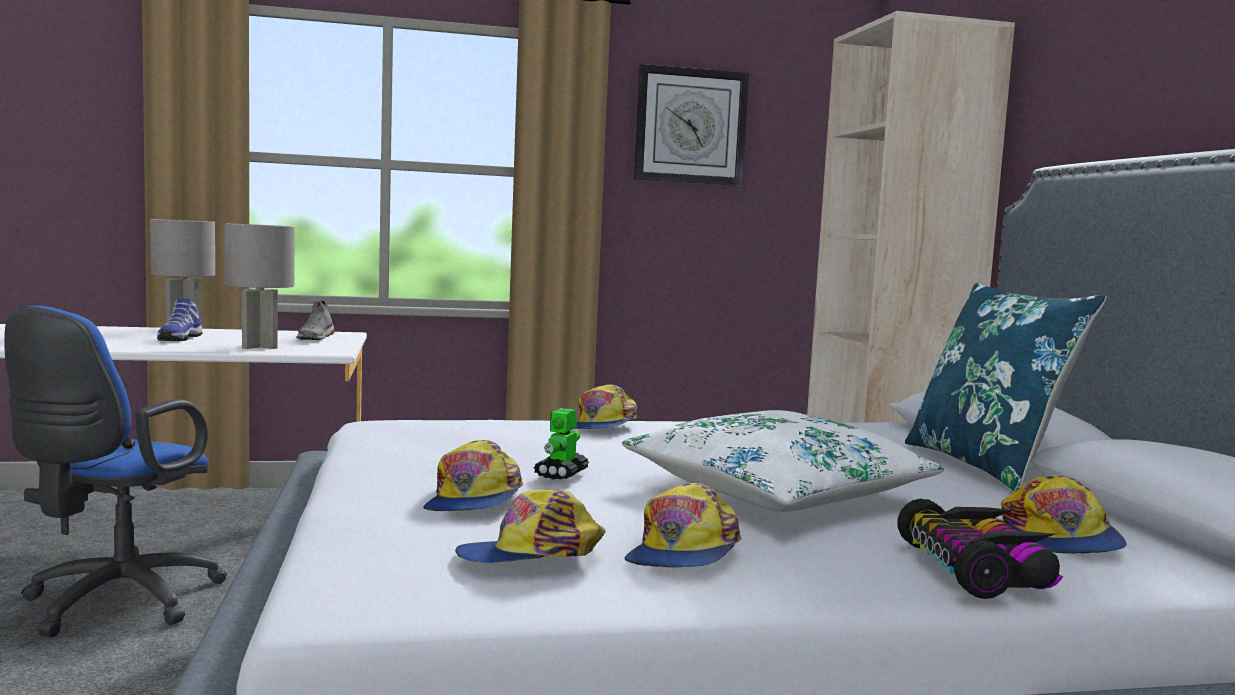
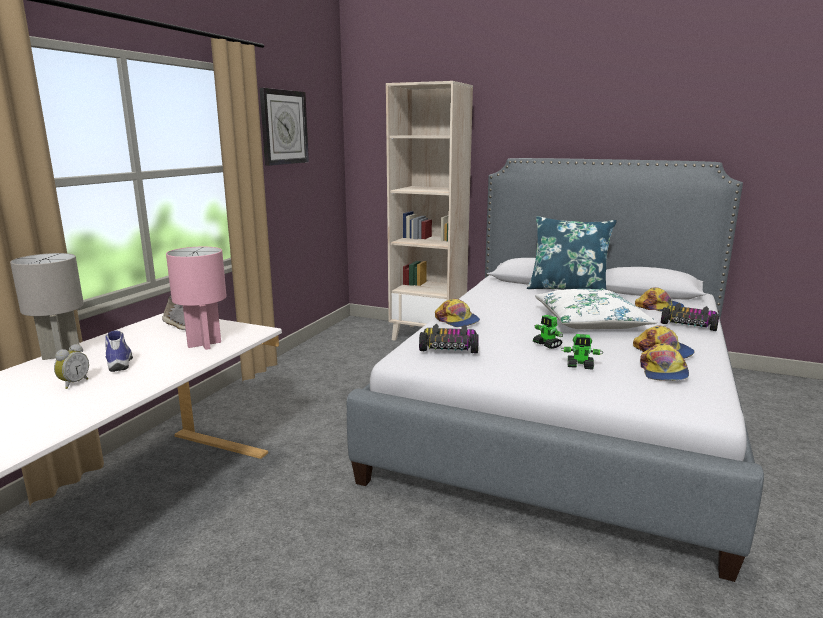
camera: 55 degrees left, 10 degrees up
(110, 338) = (73, 383): none -> alarm clock
(114, 604) = (276, 554): blue office chair -> none
(179, 339) = (120, 362): shoe -> shoe turned 150 degrees counterclockwise
(260, 347) = (205, 344): grey table lamp -> pink table lamp
(443, 429) = (449, 347): none -> toy car
(473, 500) = (580, 366): cap -> toy robot

